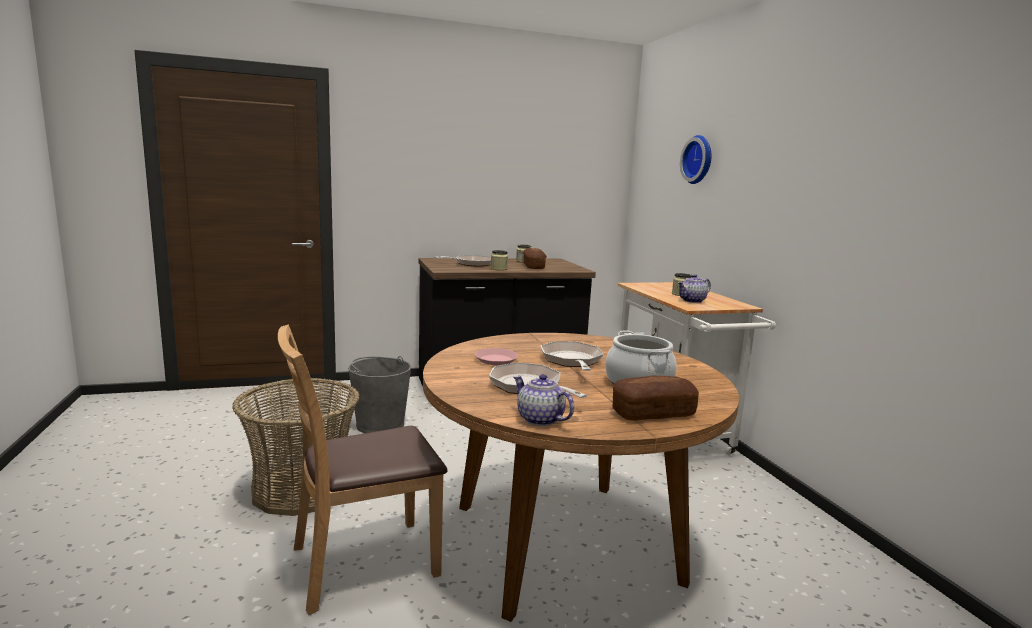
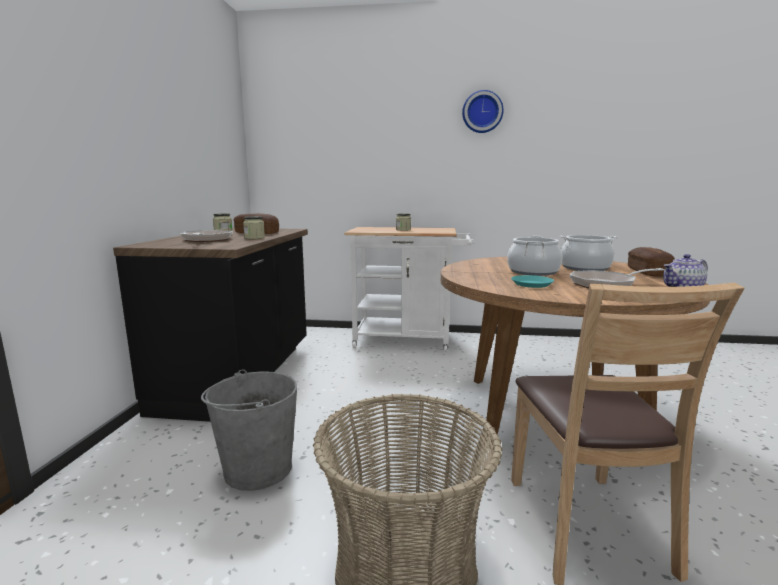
camera: 65 degrees left, 0 degrees up
(495, 360) = (532, 284): pink plate -> turquoise plate
(572, 361) = (533, 272): frying pan -> cooking pot
(692, 301) = (426, 230): teapot -> none
(699, 160) = (355, 125): wall clock -> wall clock (482, 112)

